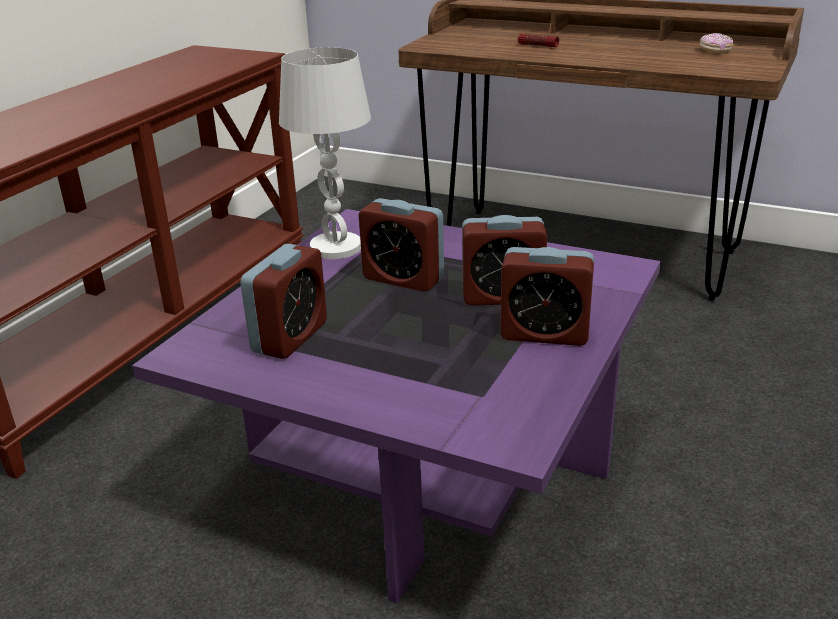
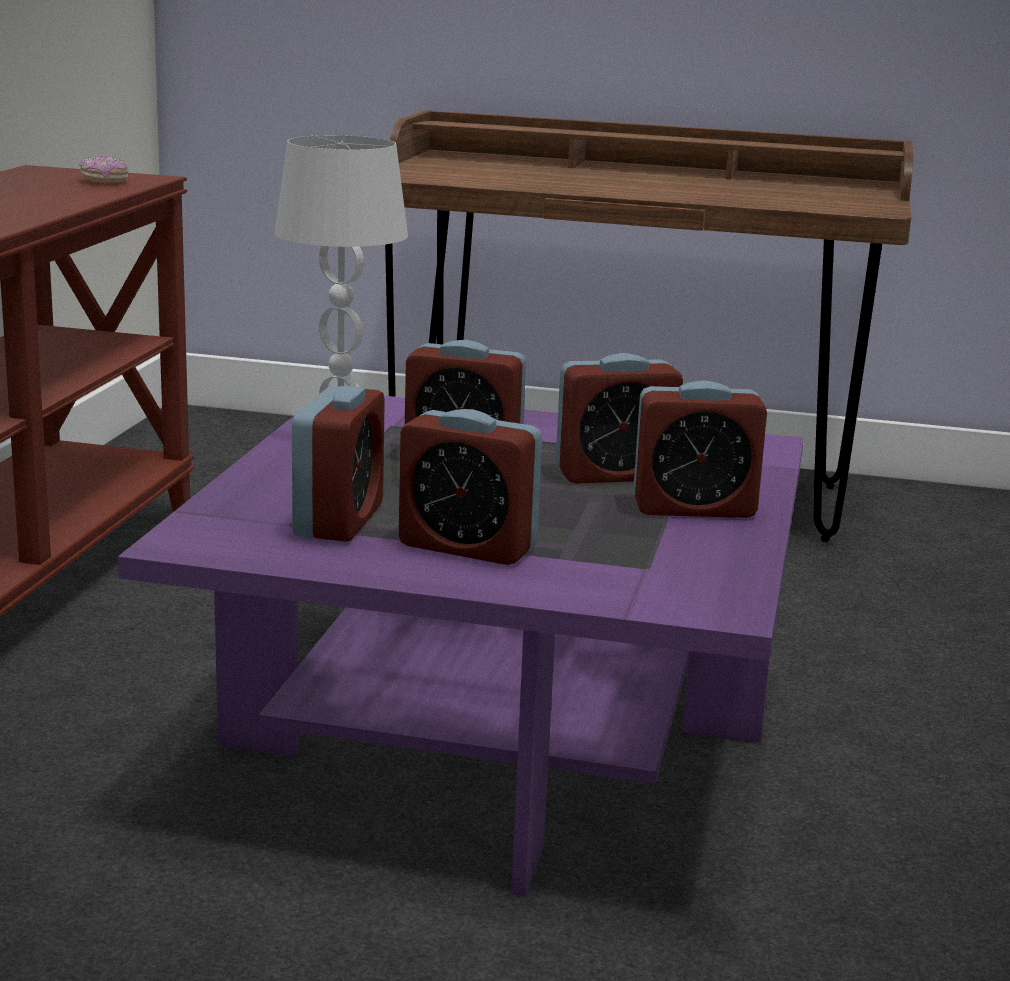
camera: 15 degrees left, 10 degrees down
(364, 367) = (467, 547): none -> alarm clock
(537, 46) = (562, 179): flashlight -> none
(715, 51) = (809, 190): donut -> donut (104, 181)

